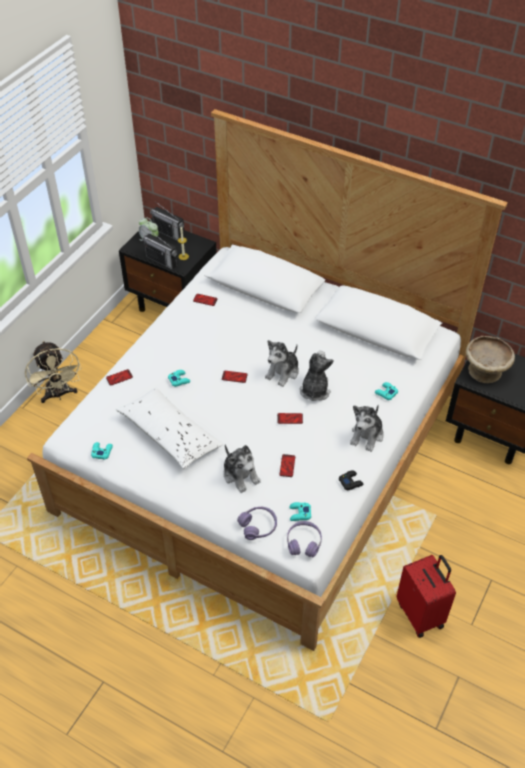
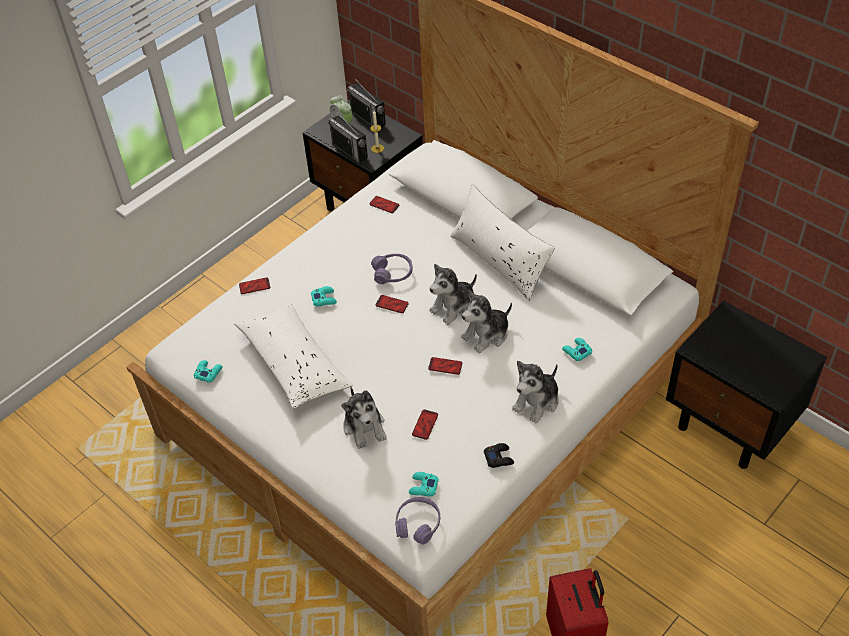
camera: 15 degrees right, 0 degrees up
(58, 395) = (206, 298): beige fan -> none
(258, 526) = (367, 494): purple headphones -> purple headphones (392, 273)
(308, 332) = (500, 260): none -> white pillow
(314, 390) = (487, 335): plush toy -> plush toy turned 150 degrees counterclockwise
(485, 370) = (721, 341): beige bowl -> none

